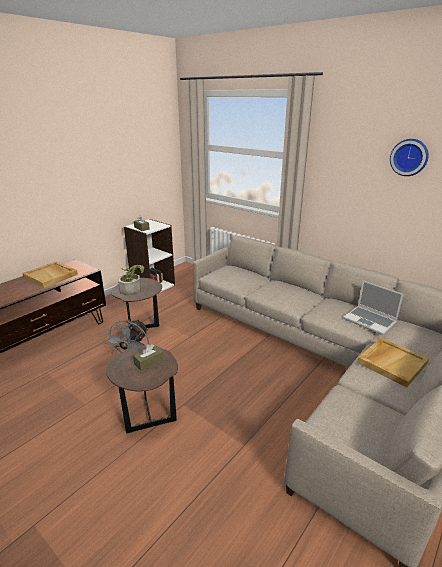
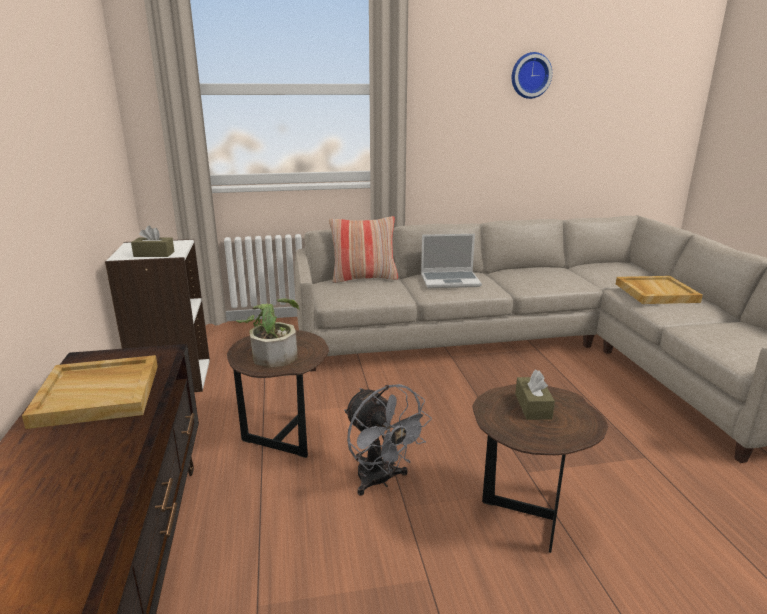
camera: 50 degrees left, 5 degrees down
(248, 271) = (364, 278): none -> pillow
(370, 321) = (570, 272): laptop -> laptop (450, 280)

